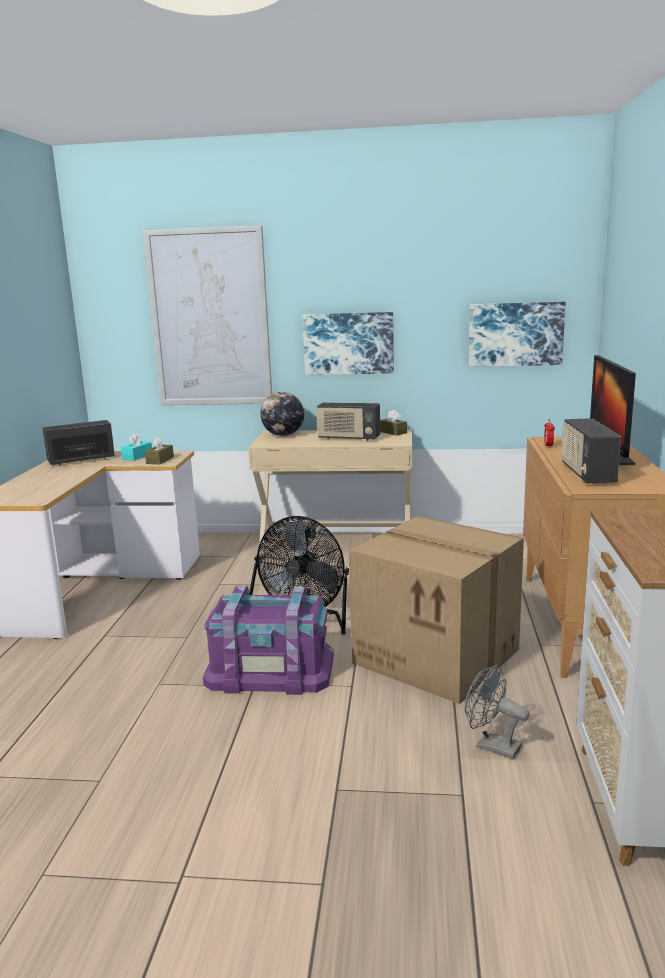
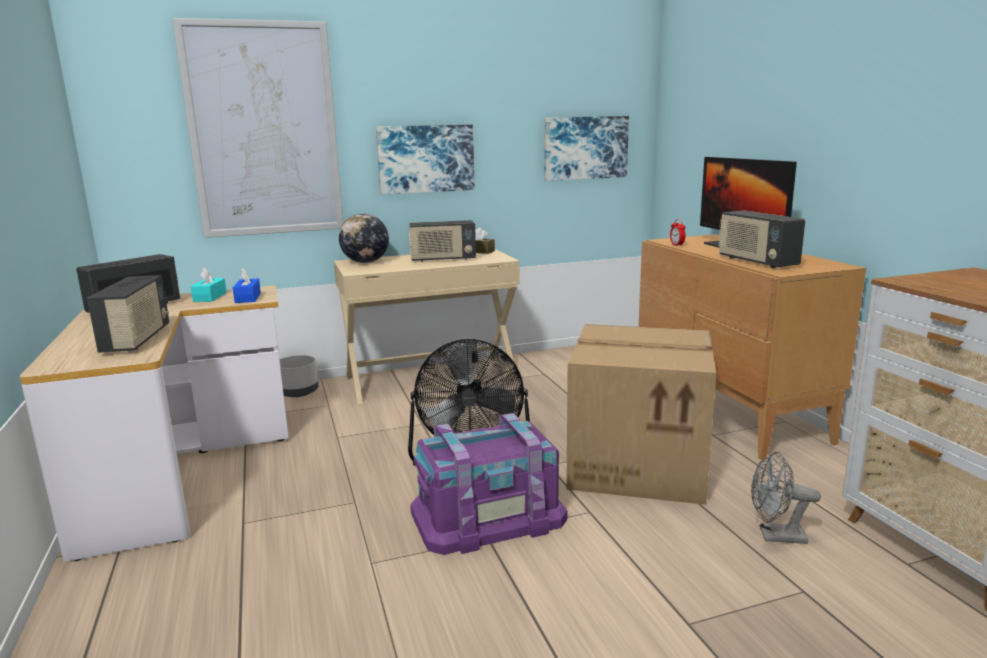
camera: 25 degrees left, 0 degrees up
(52, 487) = (137, 339): none -> radio
(160, 460) = (248, 298): brown tissue box -> blue tissue box
(224, 541) = (298, 392): none -> grey planter

